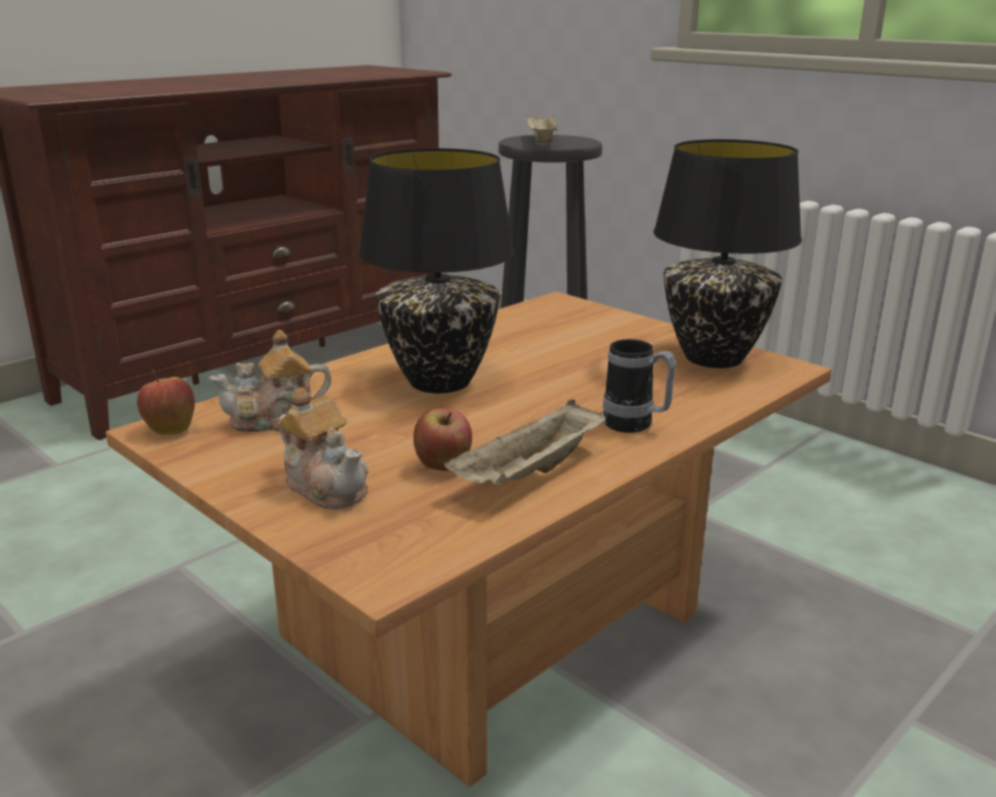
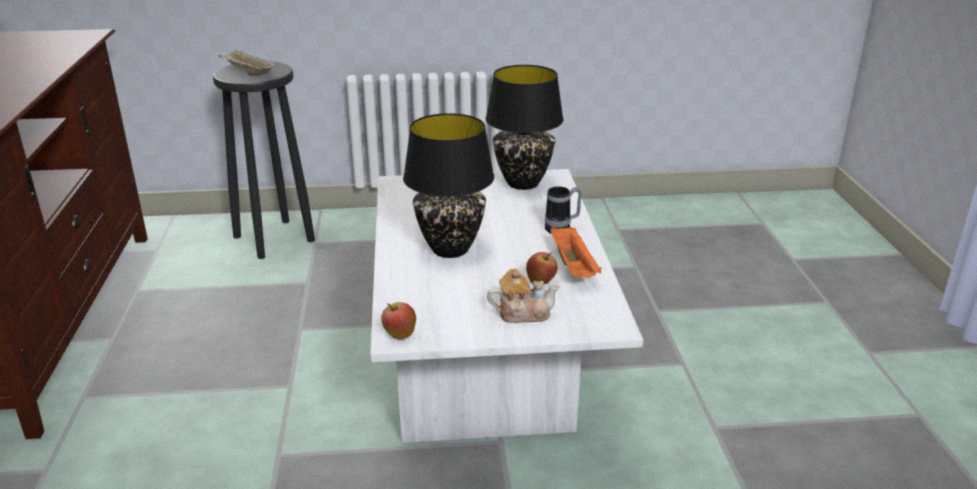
camera: 50 degrees left, 5 degrees up
(275, 420) = (431, 304): teapot -> none
(496, 633) = (488, 376): brown coffee table -> white coffee table
(530, 474) = (574, 267): beige tray -> orange tray

